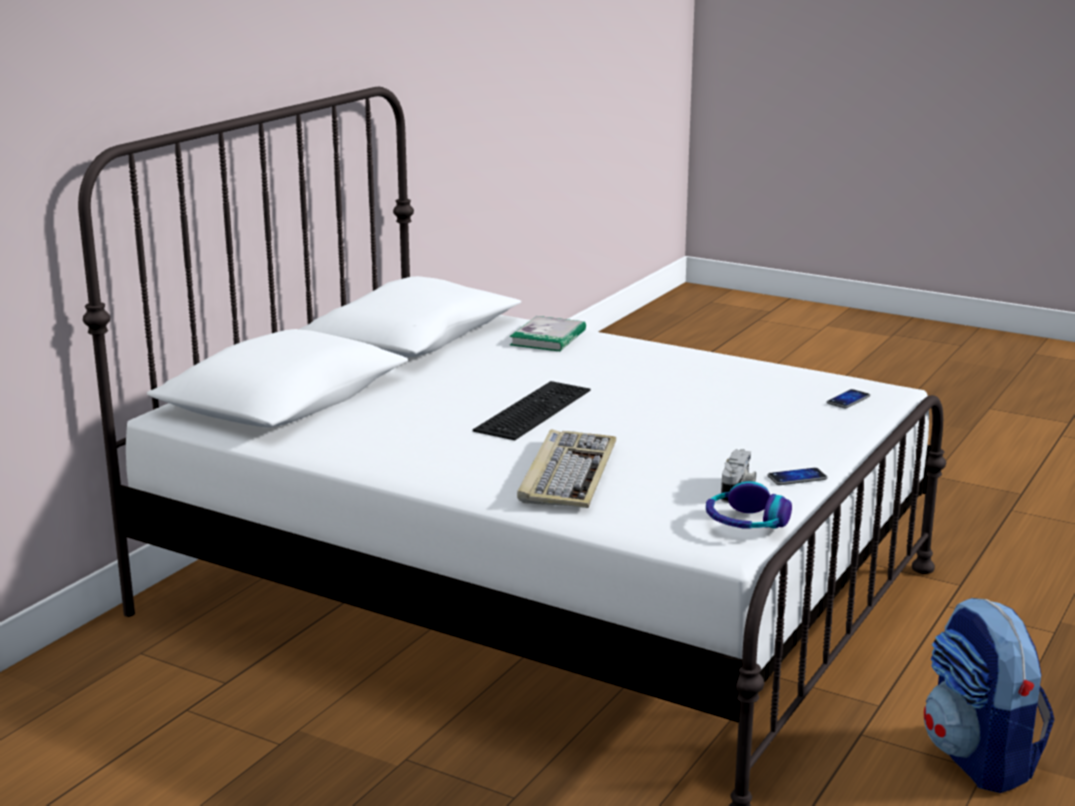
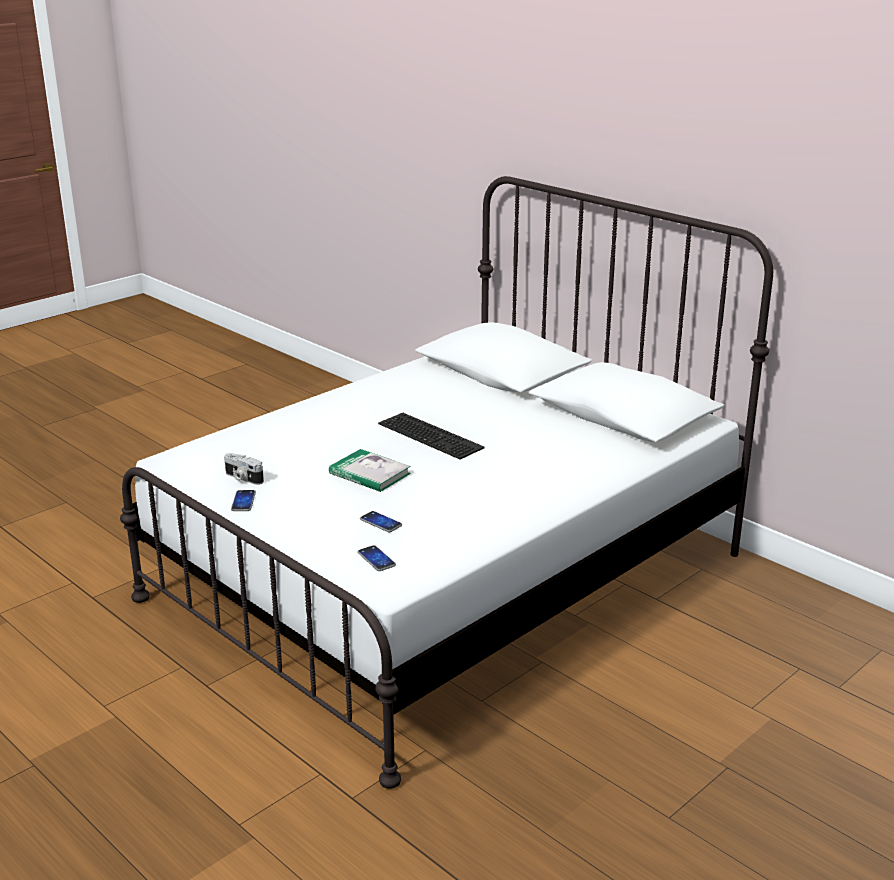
camera: 105 degrees right, 5 degrees up
(548, 337) = (598, 461): book -> book (369, 473)
(567, 474) = (311, 432): keyboard -> none
(745, 522) = (191, 468): headphones -> none
(774, 407) = (381, 522): none -> phone
(980, 759) = (116, 708): backpack -> none

